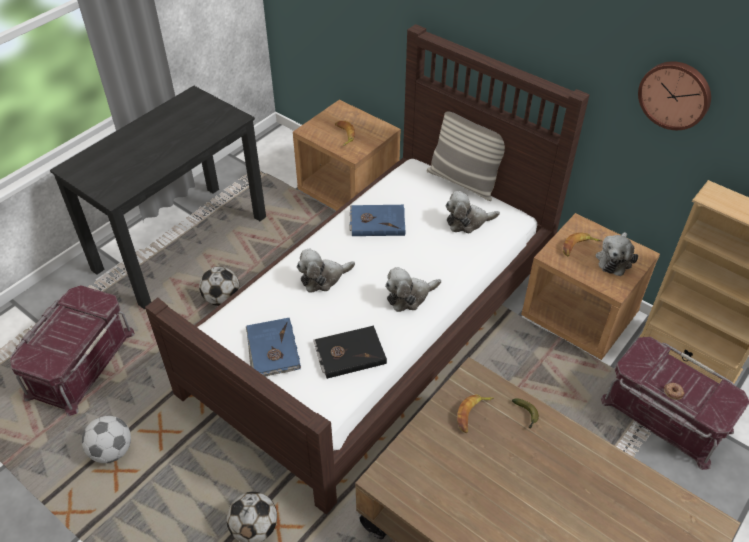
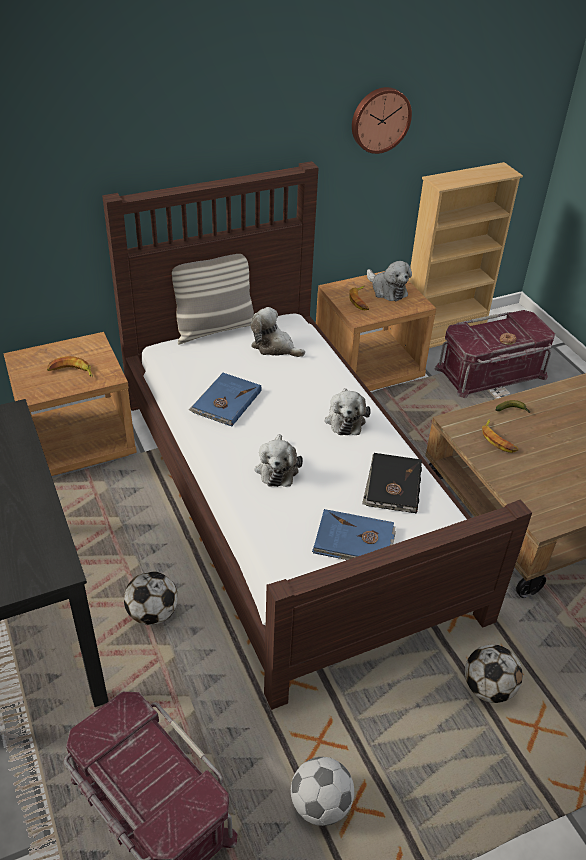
camera: 65 degrees left, 5 degrees down
(467, 221) = (274, 347): plush toy -> plush toy turned 105 degrees clockwise

